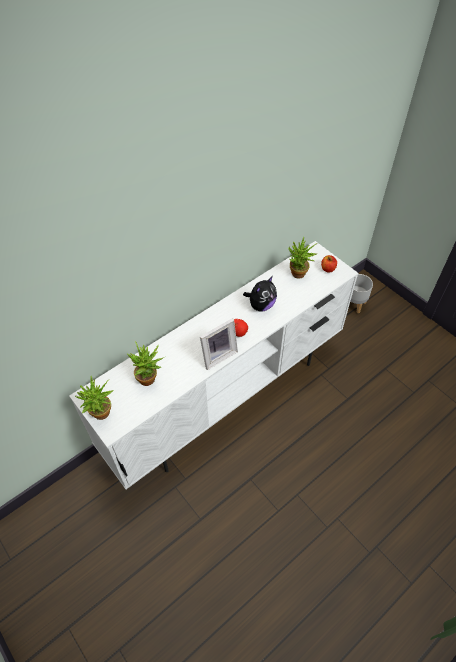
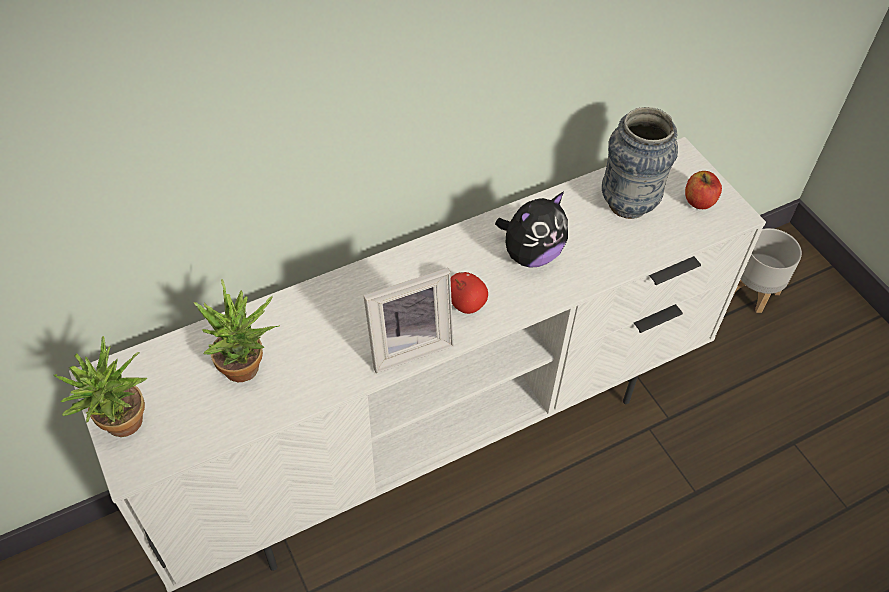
camera: 10 degrees right, 0 degrees up
(297, 275) = (628, 204): potted plant -> vase

